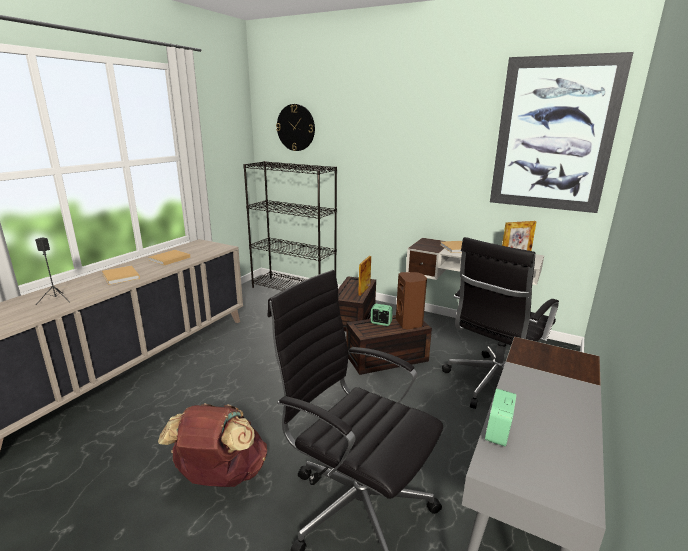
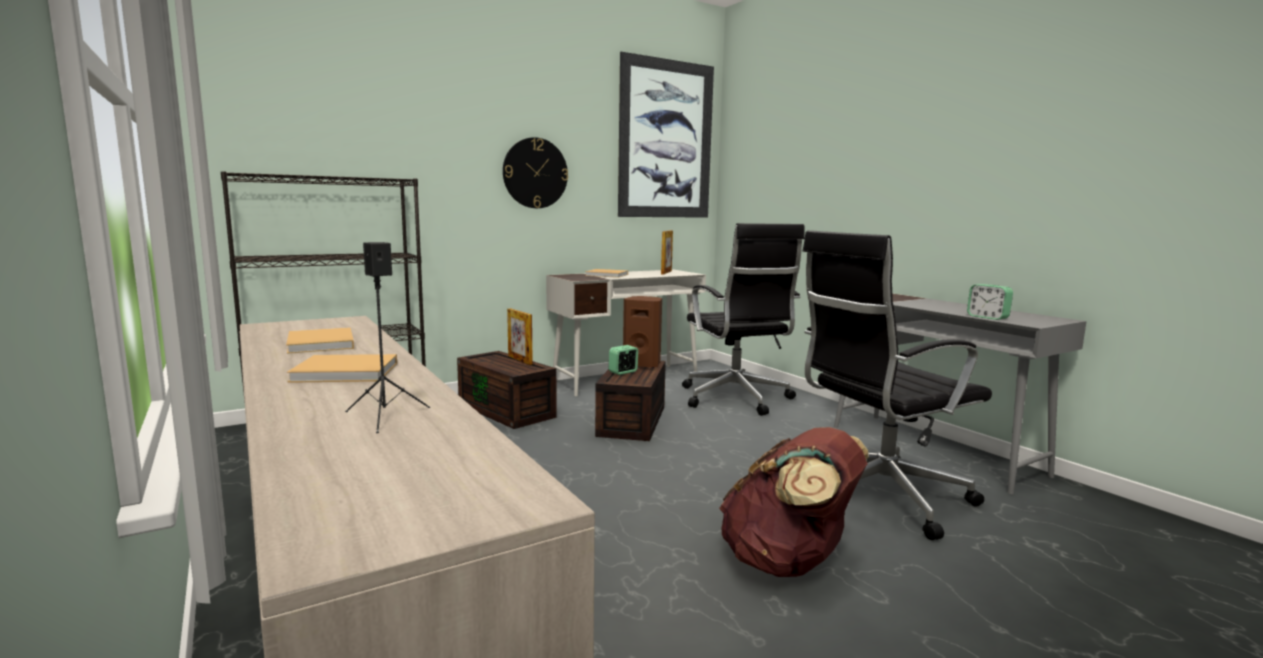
camera: 60 degrees left, 10 degrees down
(296, 127) = (302, 110): wall clock -> wall clock (535, 173)

